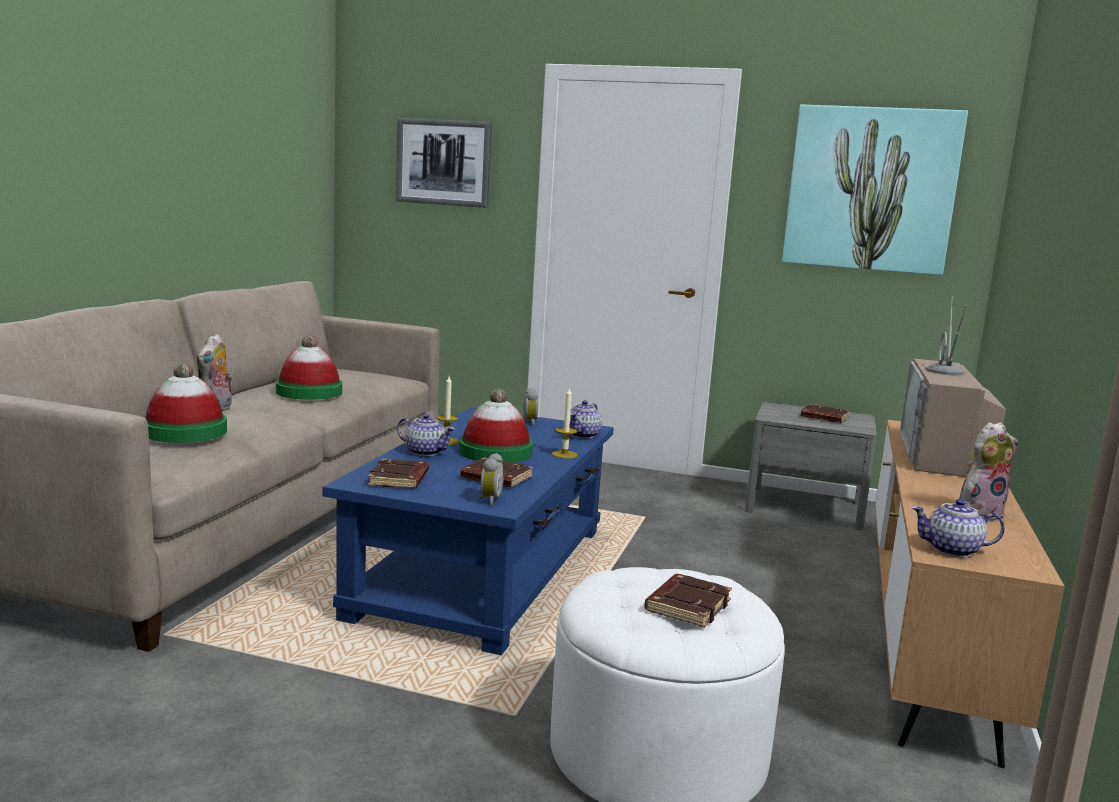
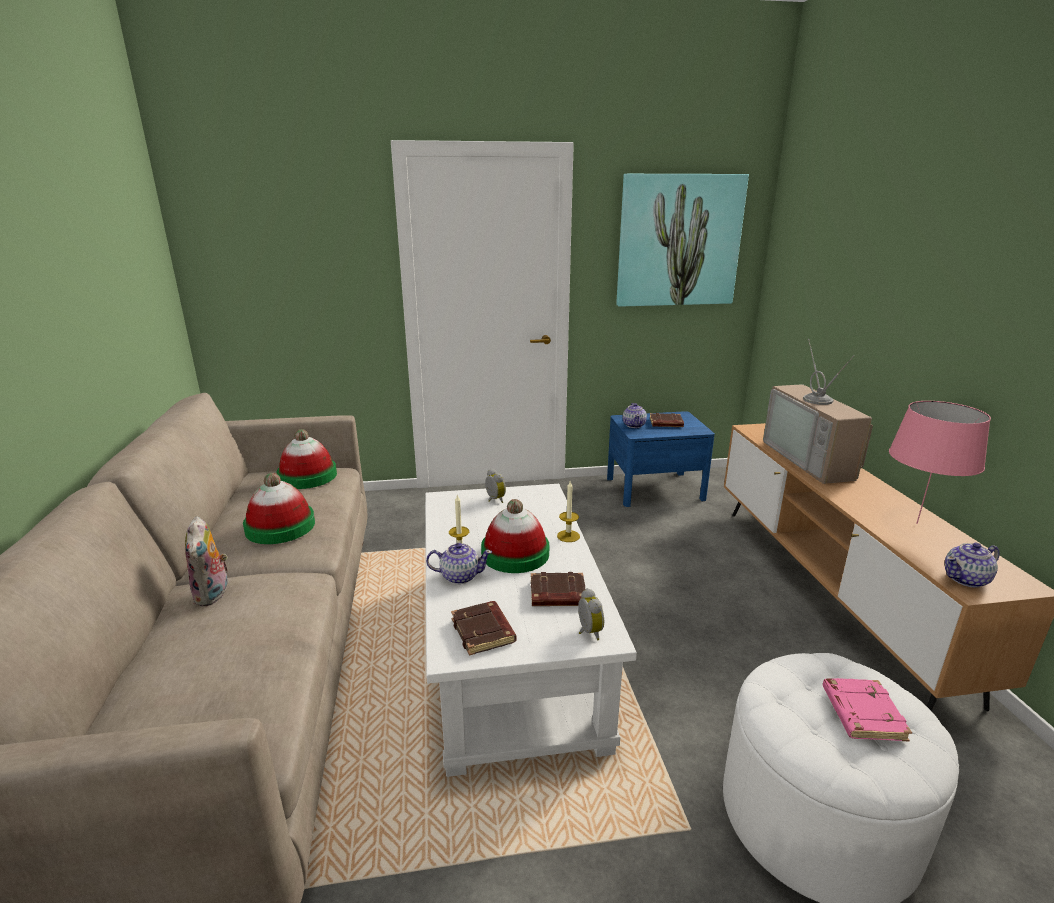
camera: 25 degrees left, 10 degrees up
(185, 431) = (222, 653): hat -> hat (307, 476)
(443, 162) = (297, 244): picture -> none
(484, 572) = (511, 650): blue coffee table -> white coffee table
(583, 435) = (551, 503): teapot -> teapot (634, 425)
(687, 606) = (861, 713): brown book -> pink book
(805, 507) = (654, 489): grey nightstand -> blue nightstand
(979, 513) = (917, 523): plush toy -> pink table lamp

